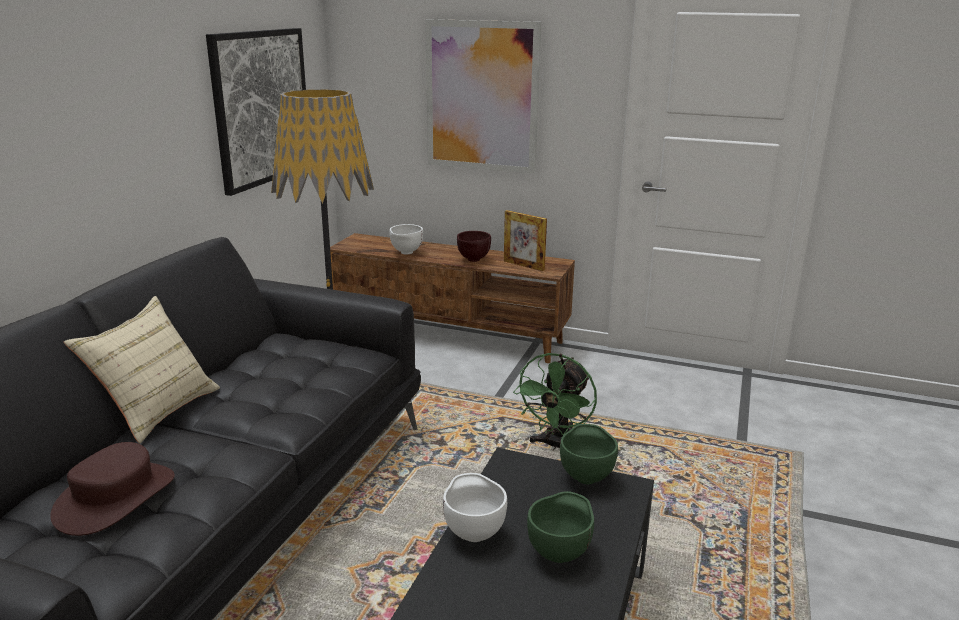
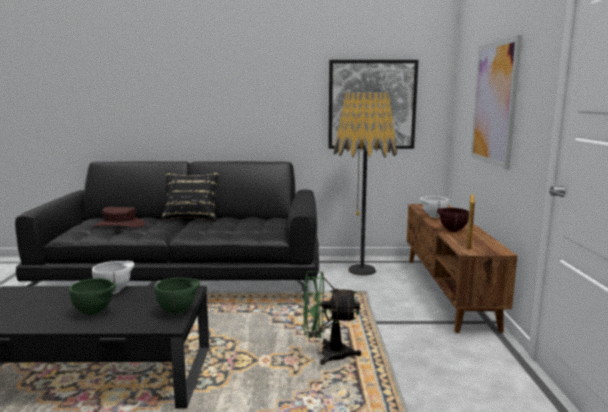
camera: 70 degrees right, 10 degrees down
(156, 409) = (192, 217): beige pillow -> black pillow

